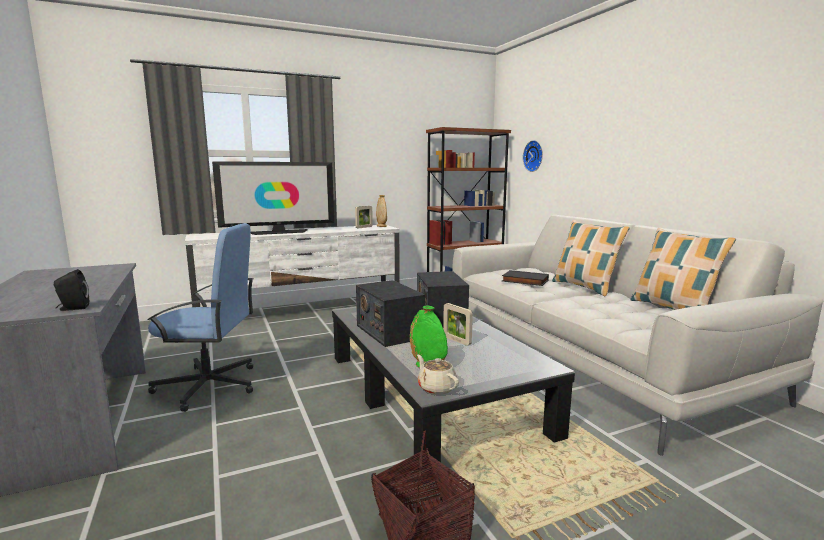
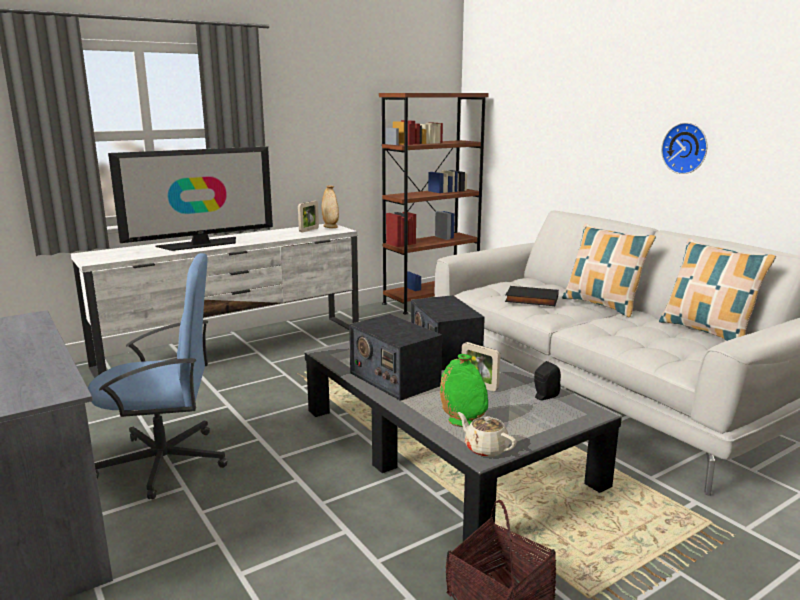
camera: 10 degrees left, 5 degrees up
(73, 308) = (50, 394): black speaker -> black speaker (544, 396)
(534, 156) = (521, 130): wall clock -> wall clock (686, 148)

